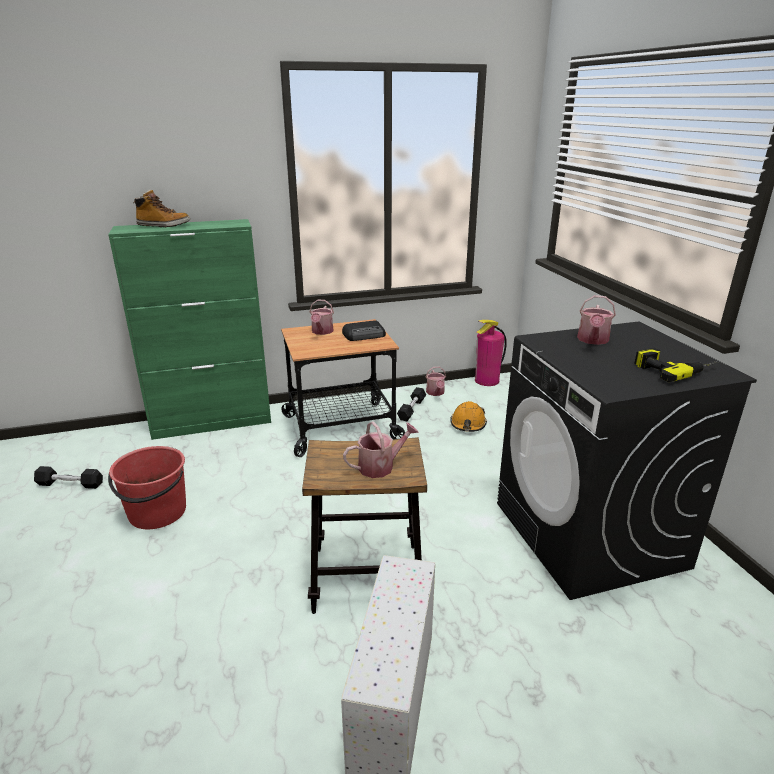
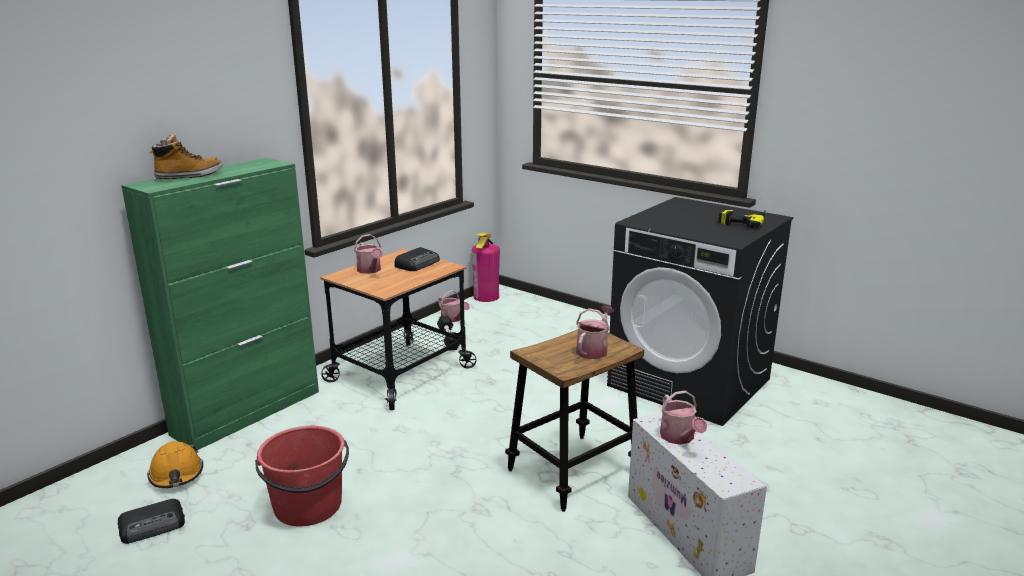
camera: 35 degrees left, 5 degrees down
(70, 484) = (153, 526): black dumbbell -> radio
(468, 424) = (513, 336): orange hard hat -> orange hard hat (176, 474)
(592, 340) = (670, 215): watering can -> watering can (679, 438)

